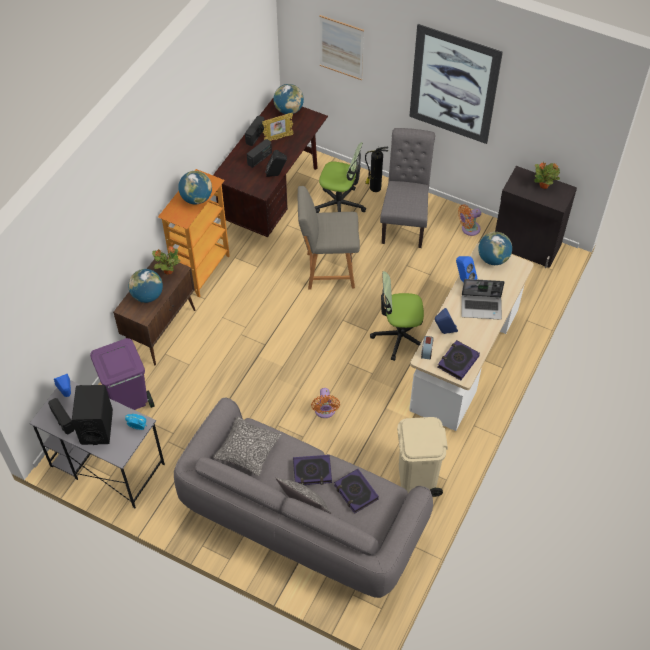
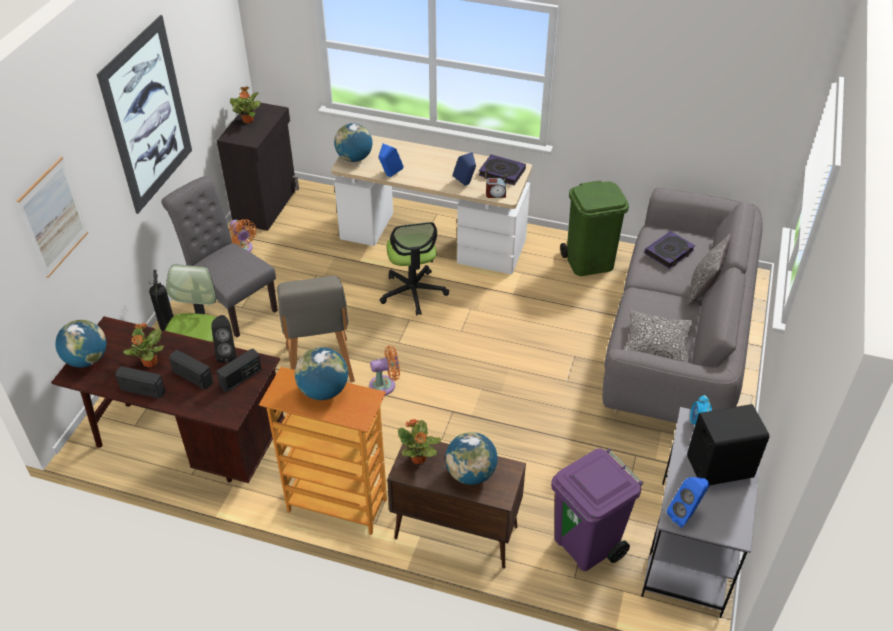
camera: 100 degrees left, 10 degrees down
(63, 420) = (728, 509): radio -> radio (241, 378)
(278, 138) = (150, 363): picture frame -> potted plant
(312, 472) = (660, 288): book -> none
(325, 411) = (534, 342): orange fan -> orange fan (385, 385)
(404, 222) = (232, 304): grey chair -> grey chair turned 45 degrees clockwise
(417, 477) = (590, 262): beige trash can -> green trash can
(481, 307) = (424, 162): laptop -> none

